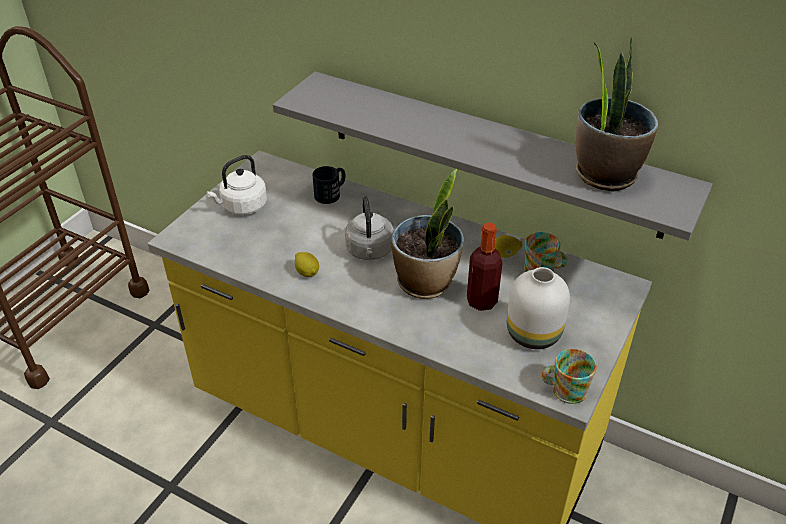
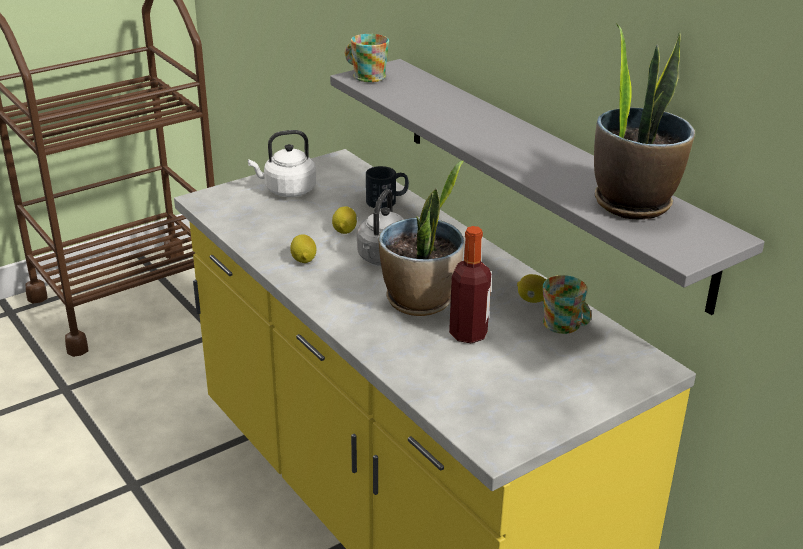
camera: 25 degrees right, 10 degrees down
(319, 233) = (345, 230): none -> lemon
(532, 333) = (501, 378): white vase -> none
(564, 390) = (492, 439): mug -> mug (365, 75)

